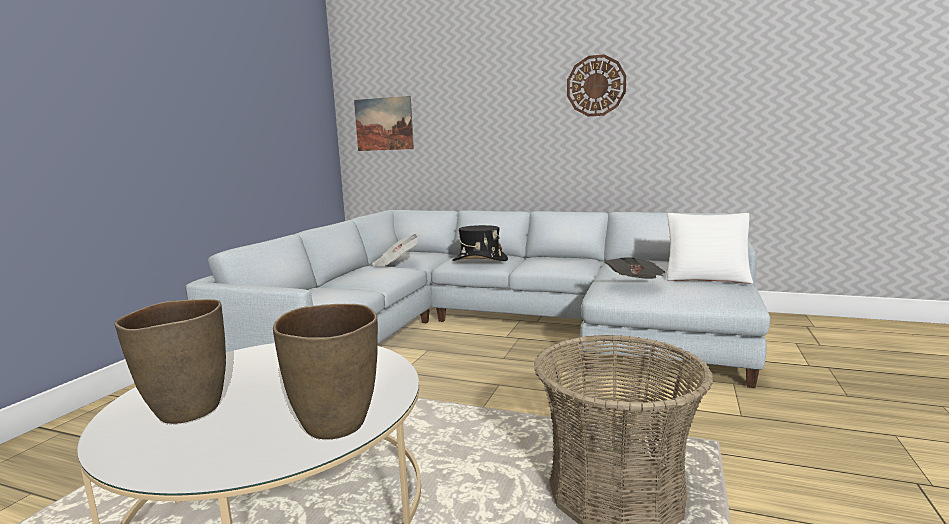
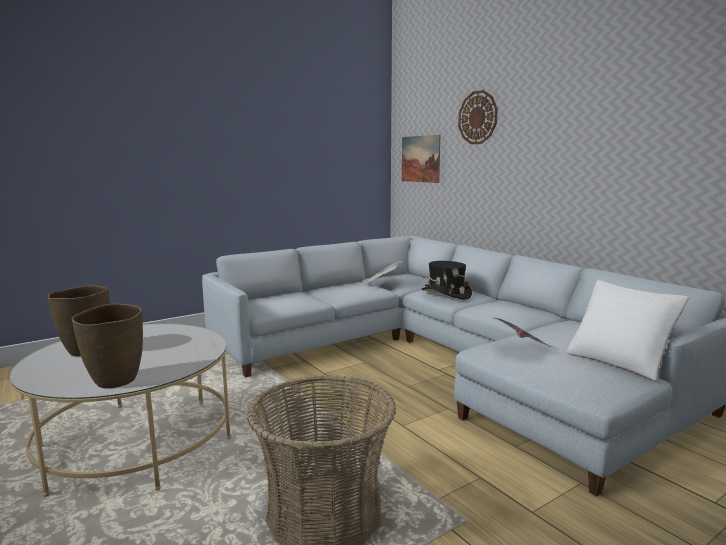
camera: 35 degrees right, 0 degrees up
(596, 86) = (595, 129): wall clock -> wall clock (477, 117)

